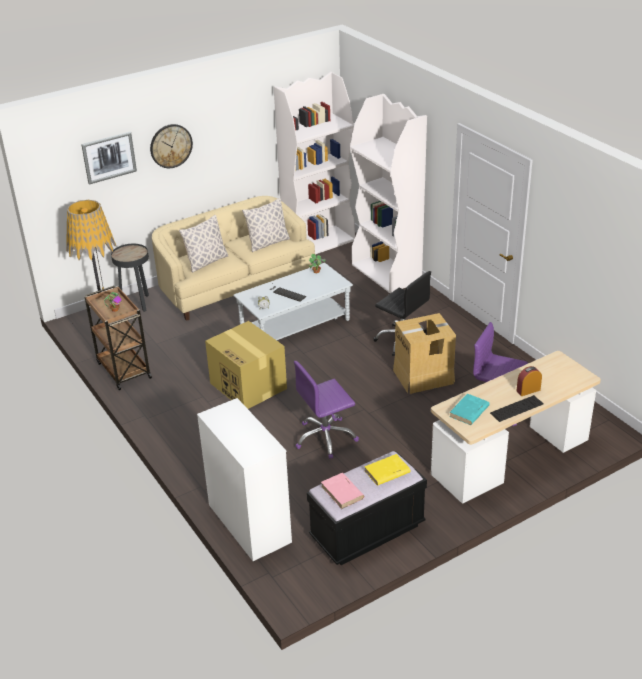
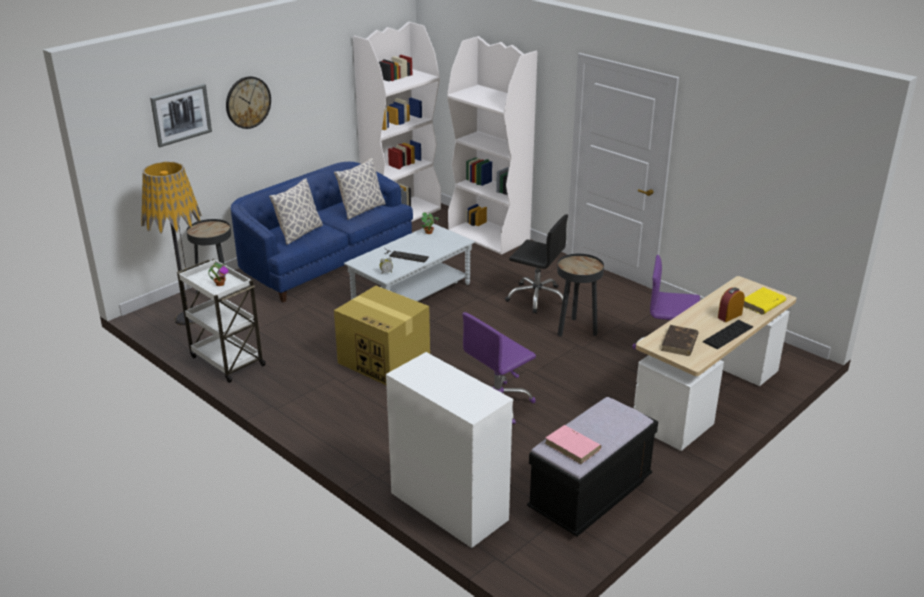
camera: 15 degrees left, 5 degrees down
(123, 370) = (226, 360): brown cart -> white cart
(234, 284) = (324, 261): beige sofa -> blue sofa
(386, 472) = (612, 419): yellow book -> yellow book (762, 303)
(424, 376) = (576, 330): cardboard box -> black side table
(469, 411) = (679, 343): turquoise book -> brown book

